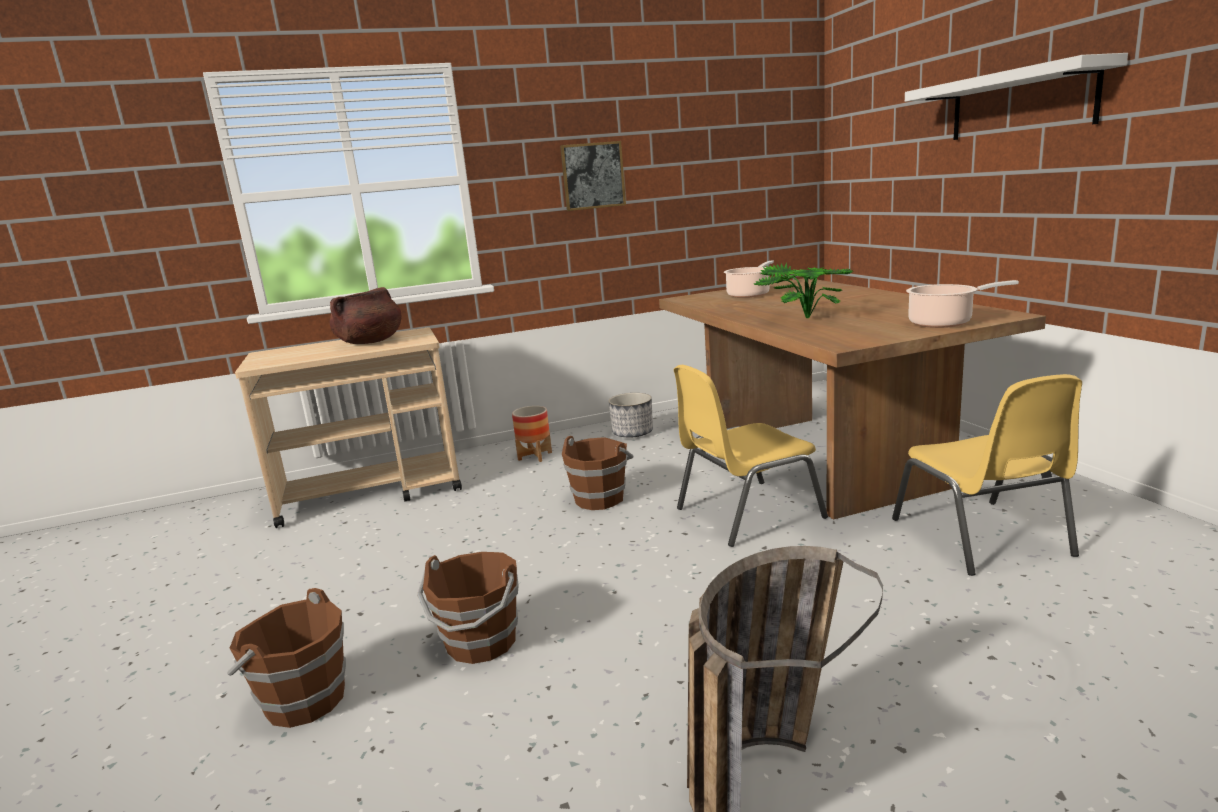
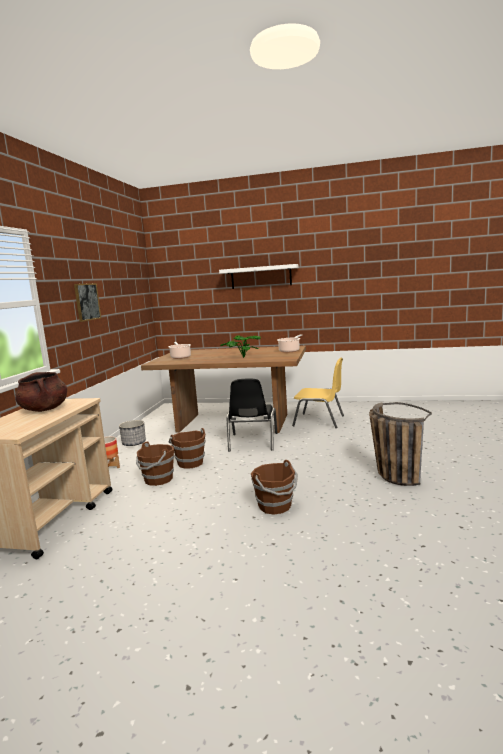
camera: 60 degrees left, 5 degrees down
(303, 700) = (269, 553): brown bucket -> brown bucket (158, 479)
(746, 513) = (252, 442): yellow chair -> black chair

